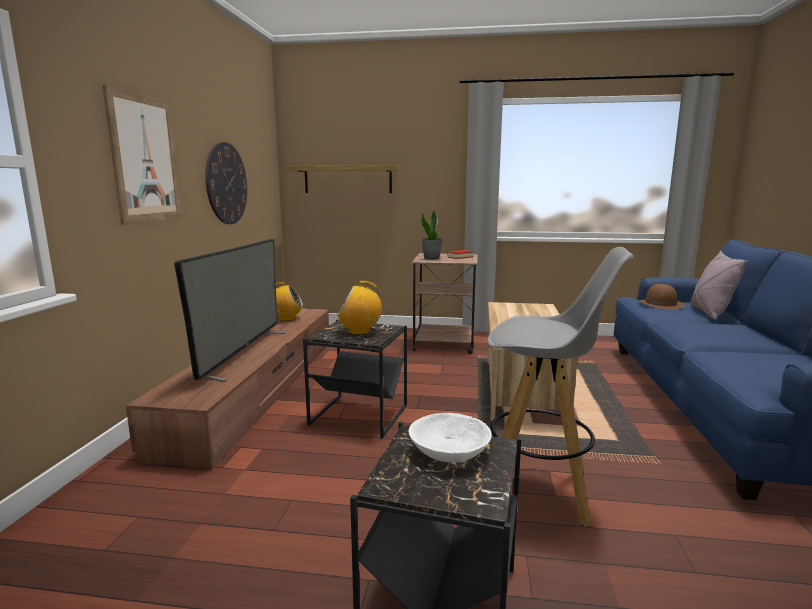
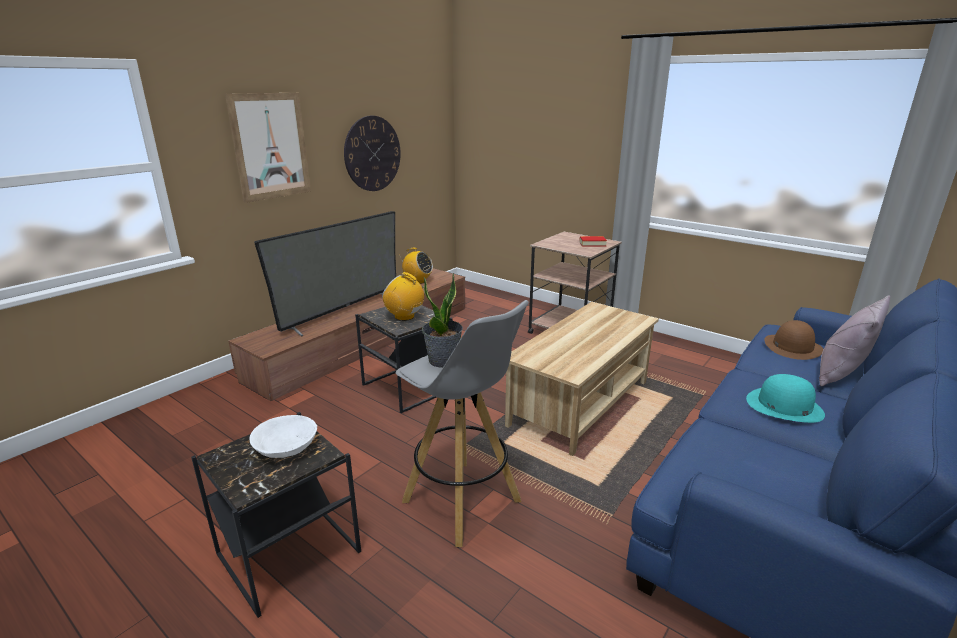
camera: 30 degrees right, 10 degrees up
(348, 179) = (511, 144): shelf -> none
(431, 258) = (559, 242): potted plant -> potted plant (443, 361)
(721, 332) = (784, 406): none -> turquoise hat

